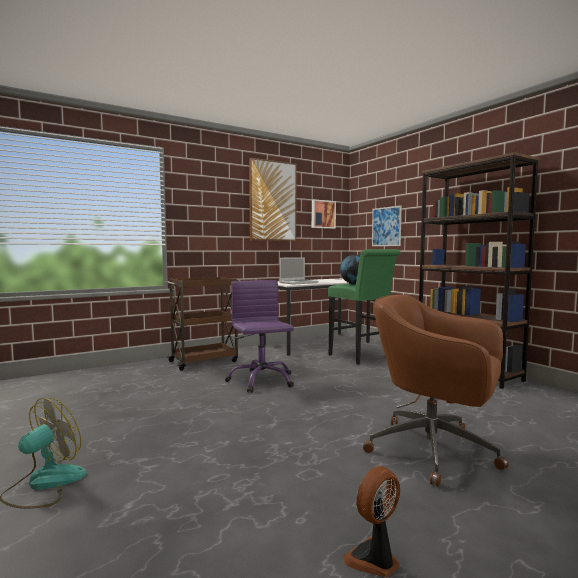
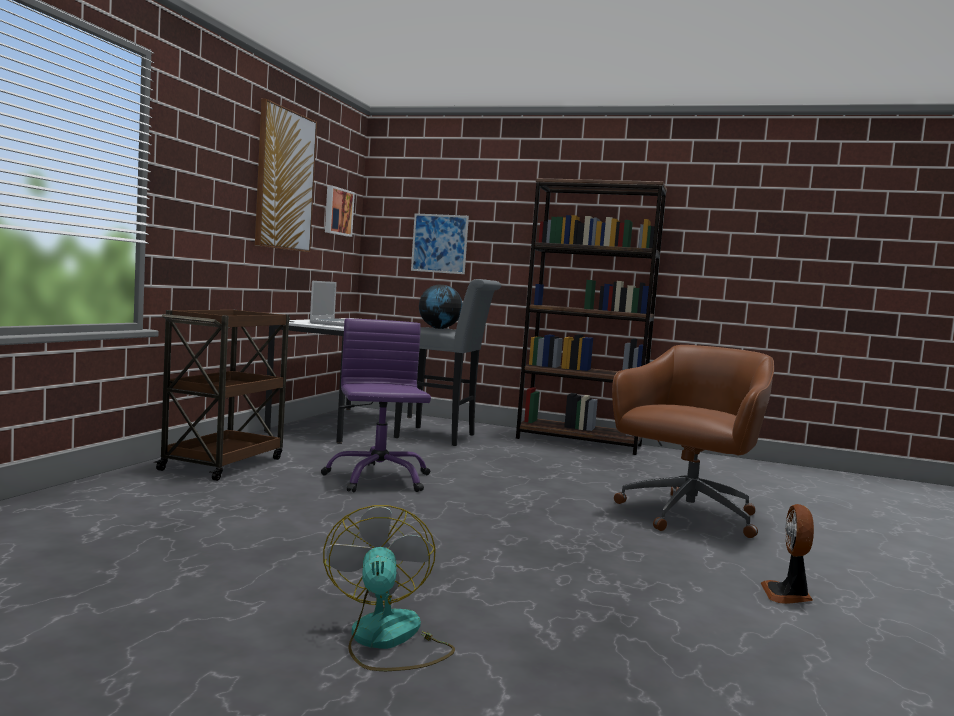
camera: 40 degrees left, 0 degrees up
(261, 380) = (377, 478): purple office chair -> purple office chair turned 45 degrees clockwise
(361, 357) = (441, 437): green stool -> grey stool
(435, 451) = (686, 516): brown office chair -> brown office chair turned 135 degrees clockwise

